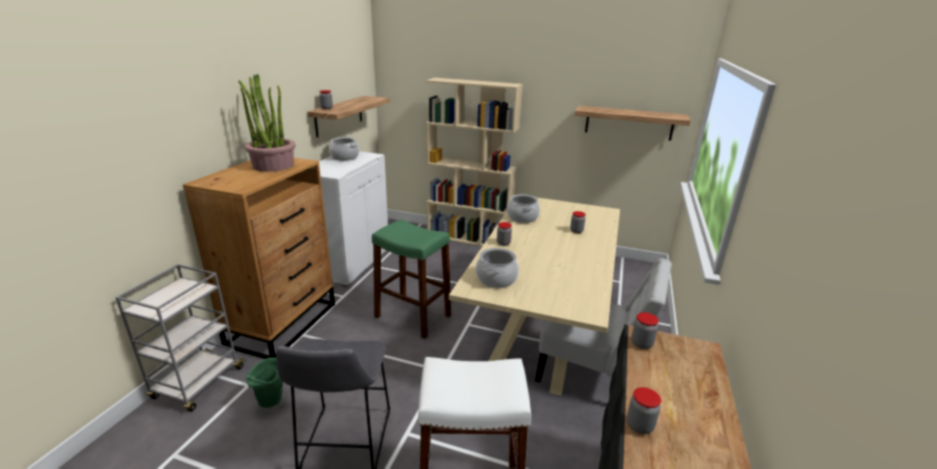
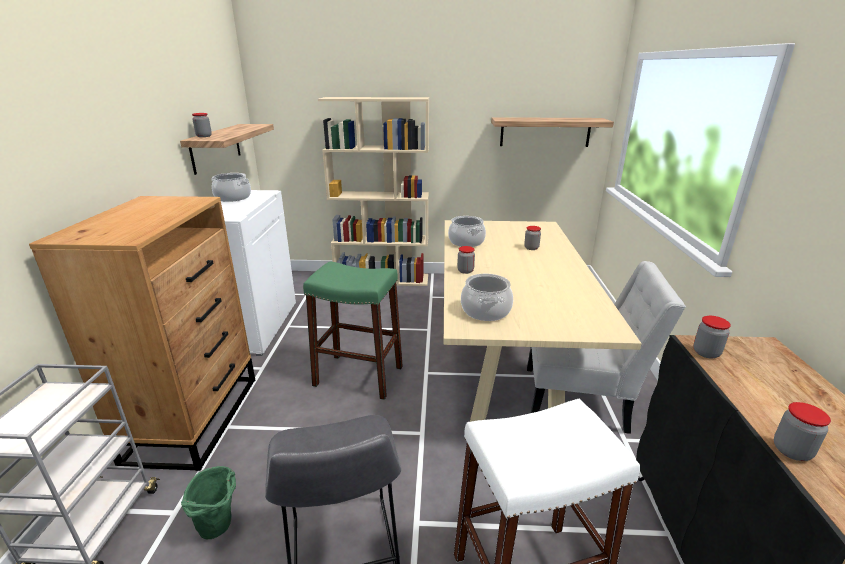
camera: 15 degrees left, 0 degrees up
(273, 165) = (159, 207): potted plant -> none

